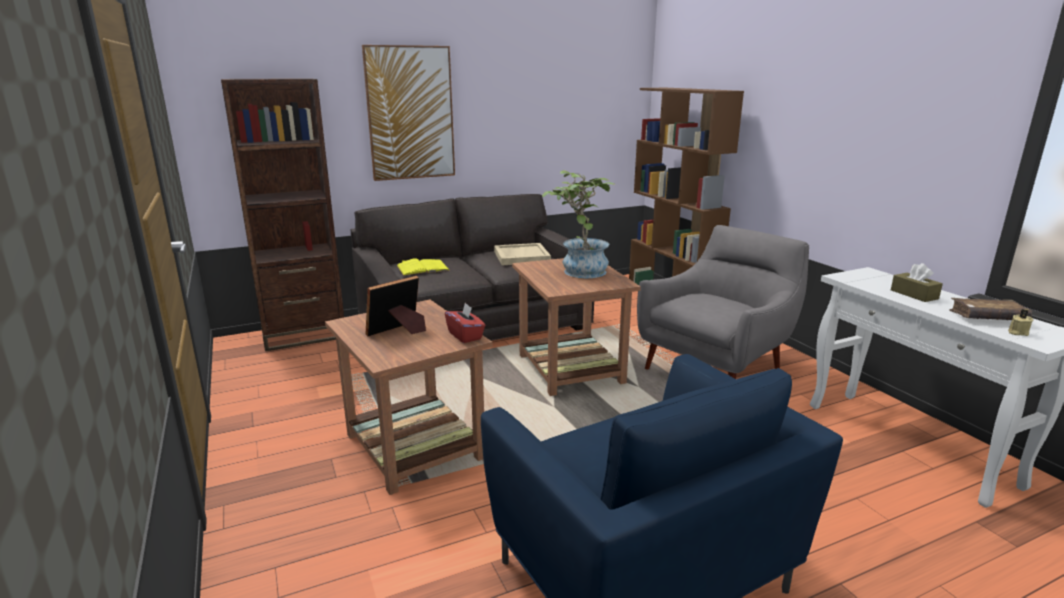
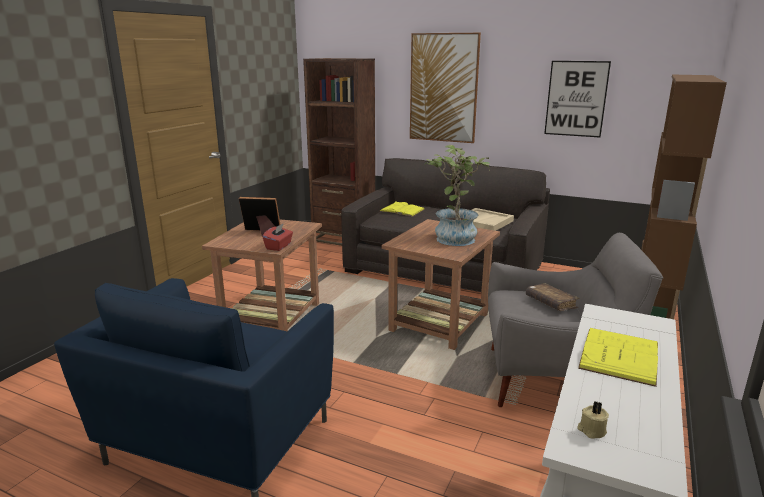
camera: 50 degrees right, 0 degrees up
(550, 116) = (576, 99): none -> picture
(914, 294) = (619, 355): brown tissue box -> yellow book
(987, 318) = (615, 407): brown book -> brown book (550, 303)

